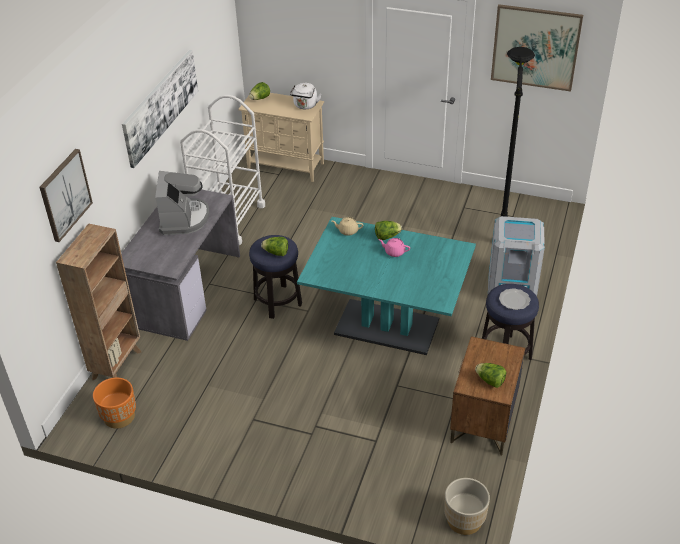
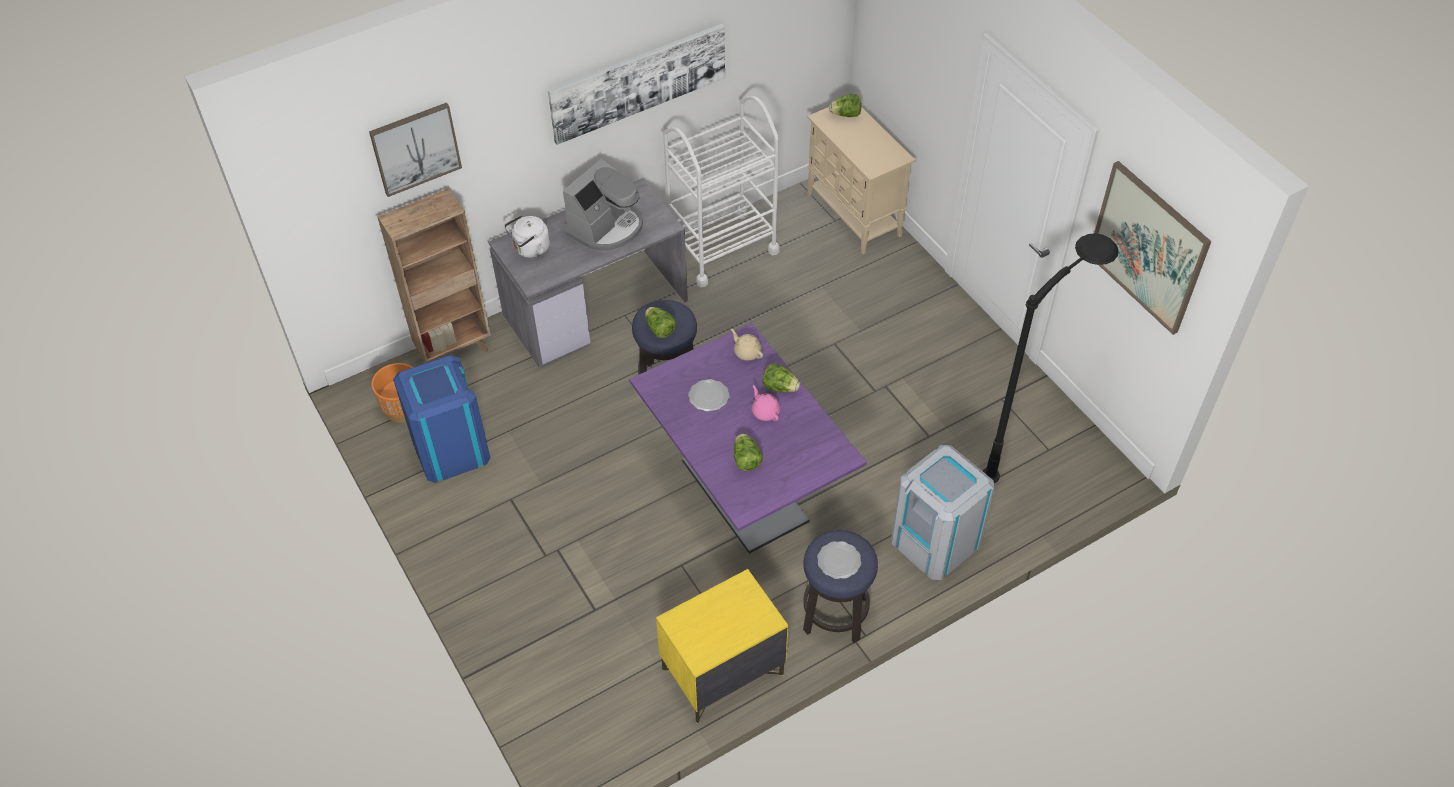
camera: 40 degrees right, 10 degrees up
(180, 418) = (450, 449): none -> blue trash can
(305, 106) = (885, 154): white kettle -> white kettle (530, 249)
(354, 263) = (709, 396): none -> plate
(386, 327) = (744, 491): turquoise dining table -> purple dining table
(464, 520) = (584, 759): beige planter -> none
(483, 421) = (722, 672): brown nightstand -> yellow nightstand
(490, 381) = (705, 634): lettuce -> lettuce (746, 459)

